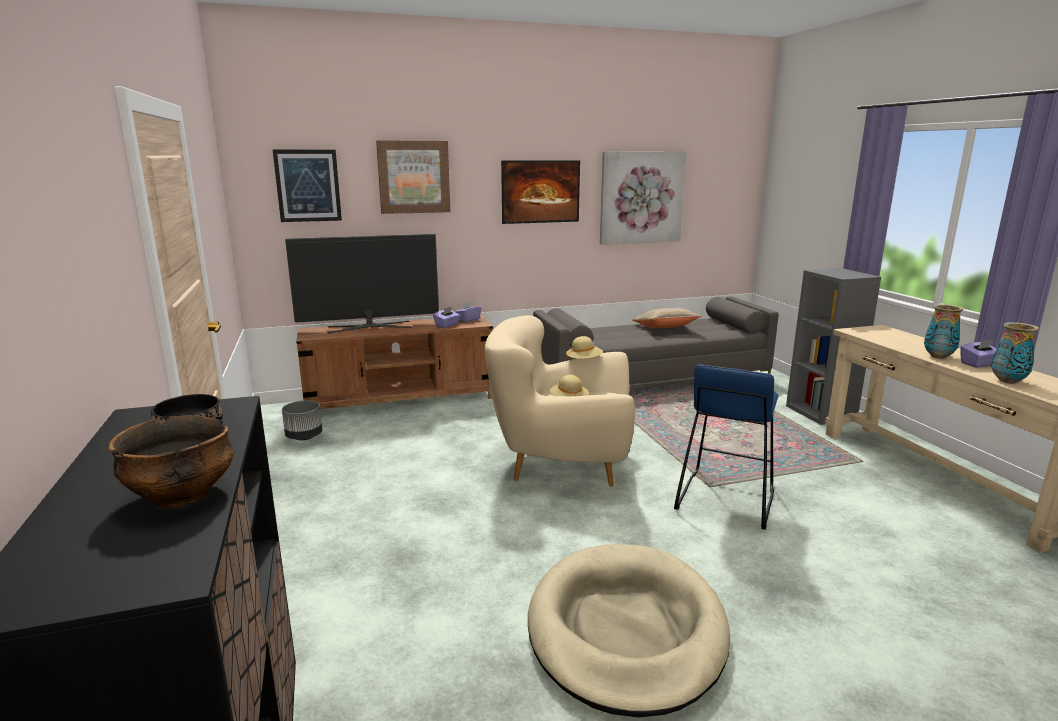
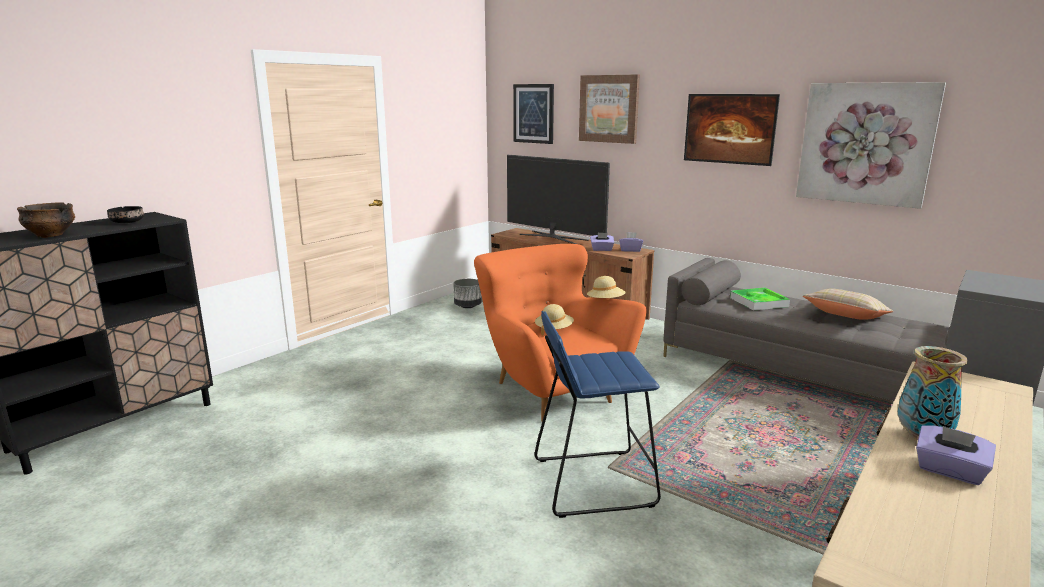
camera: 55 degrees right, 0 degrees up
(561, 464) = (550, 391): beige armchair -> orange armchair
(609, 334) = (759, 302): none -> tray
(626, 630) = (334, 484): beige dog bed -> none
(1007, 381) = (890, 497): vase -> none

